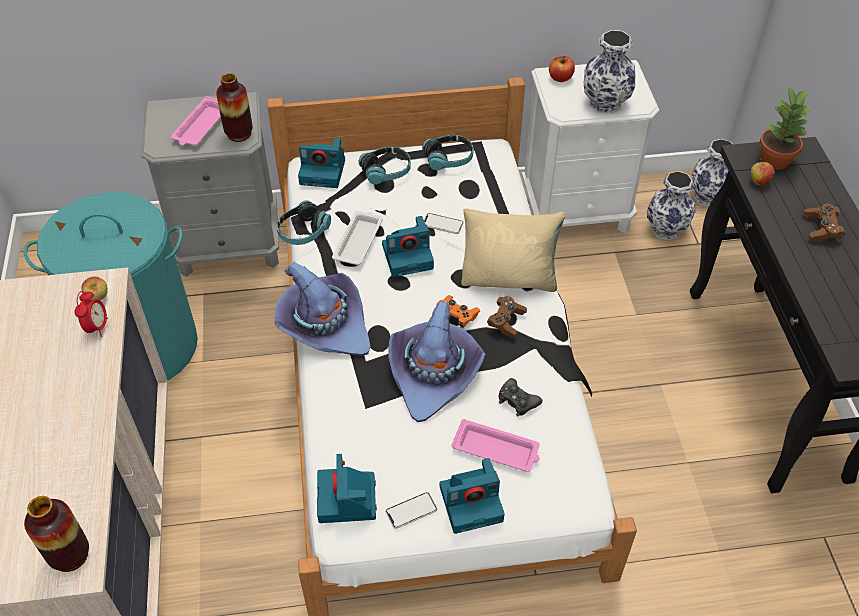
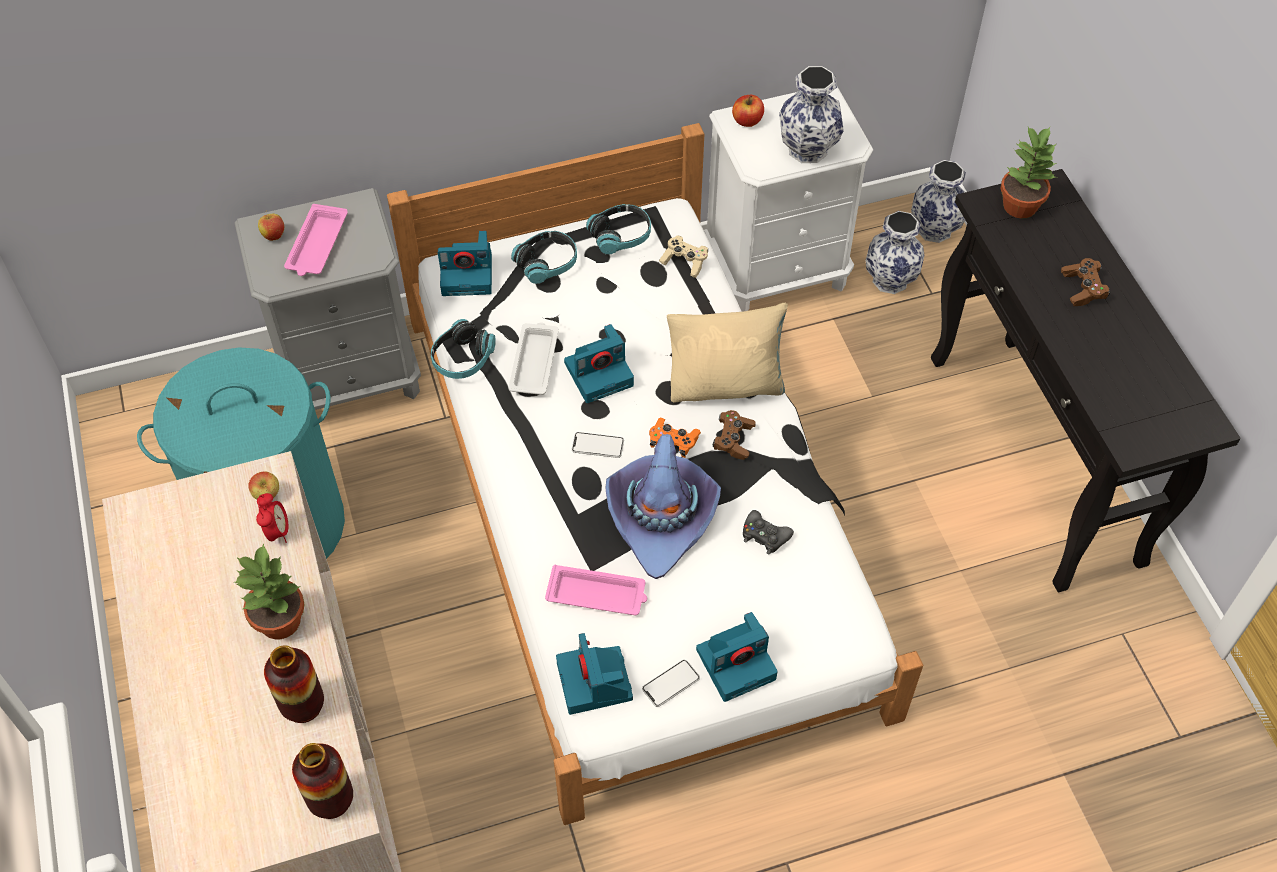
camera: 10 degrees left, 5 degrees up
(76, 397) = (279, 620): none -> potted plant
(239, 134) = (367, 250): vase -> vase (303, 705)
(324, 325) = (518, 476): purple hat -> none
(442, 224) = (632, 326): phone -> phone (598, 446)
(495, 183) = (684, 262): none -> beige game controller
(497, 449) = (752, 597): pink tray -> pink tray (598, 594)
(758, 181) = (1005, 237): apple -> apple (274, 235)

